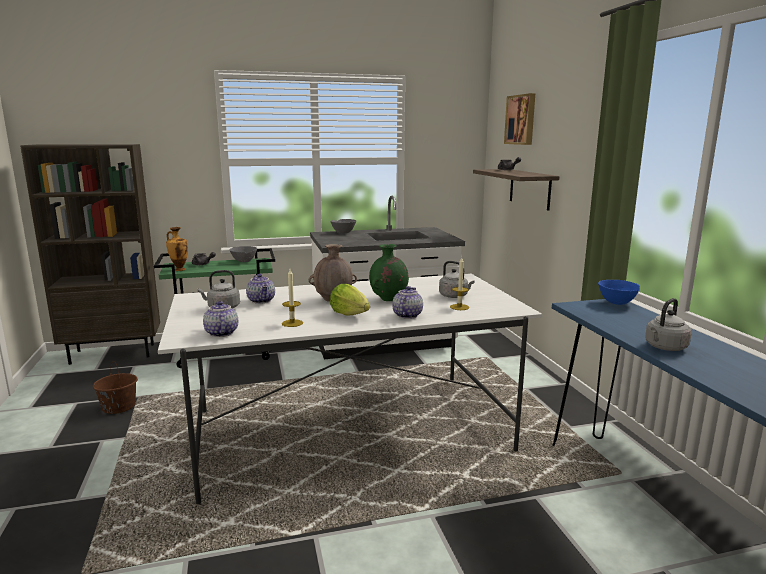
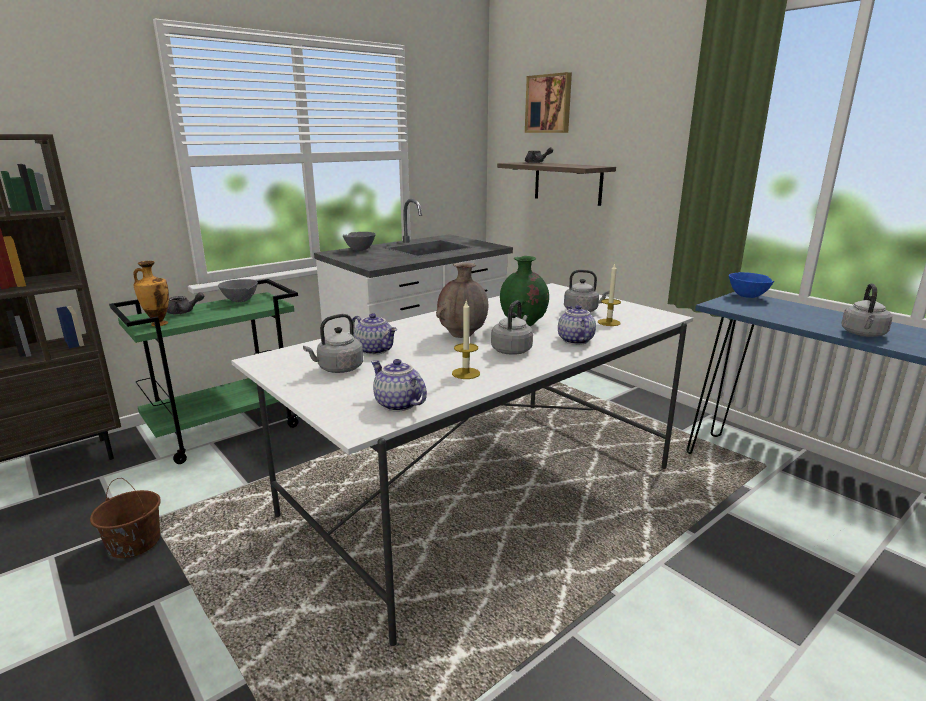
camera: 25 degrees left, 5 degrees up
(349, 314) = (512, 350): lettuce -> grey kettle

